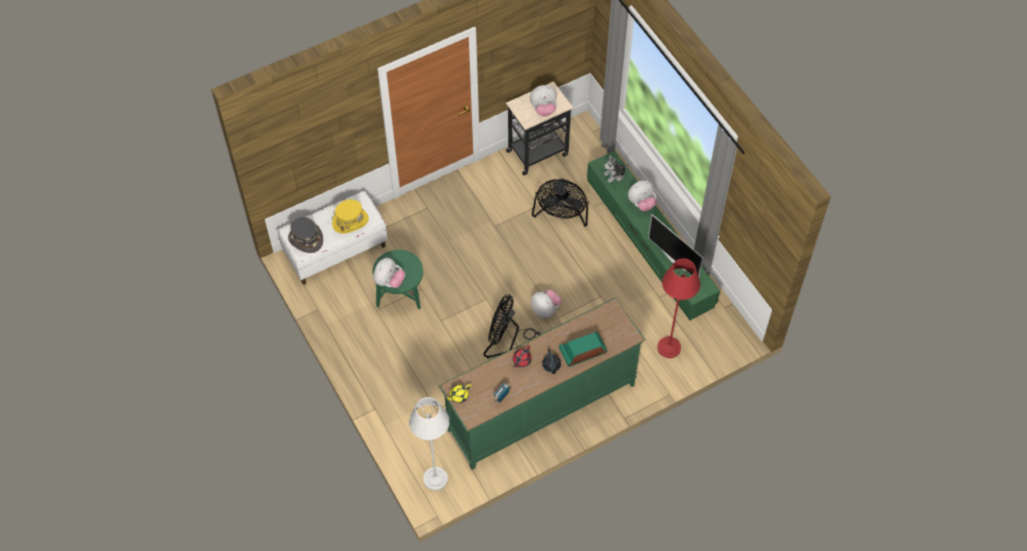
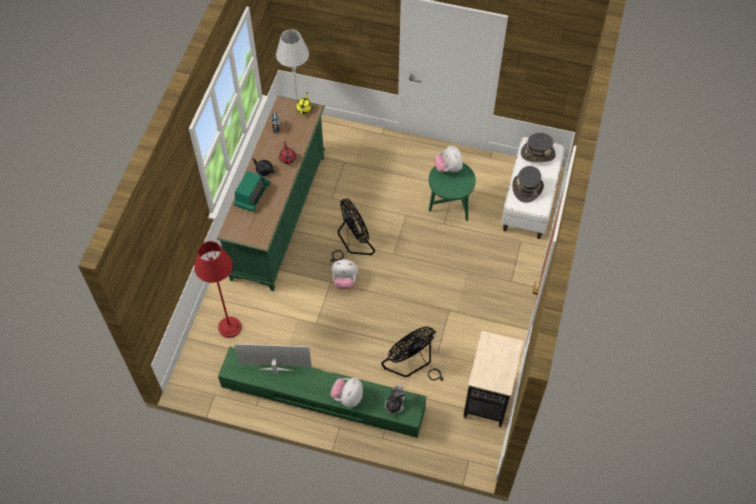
camera: 135 degrees right, 0 degrees up
(350, 221) = (527, 188): yellow hat -> grey hat
(543, 109) = (488, 361): plush toy -> none

